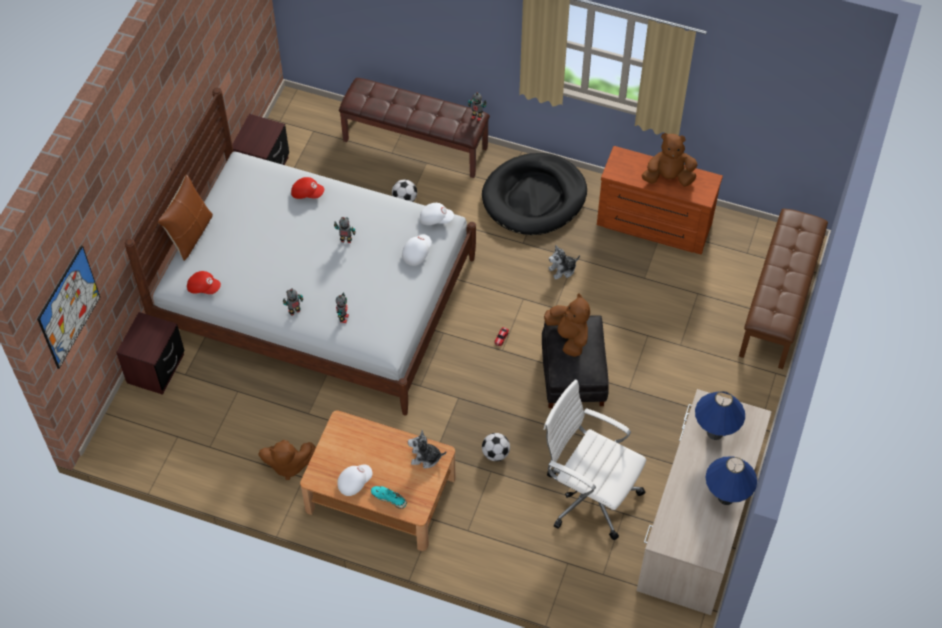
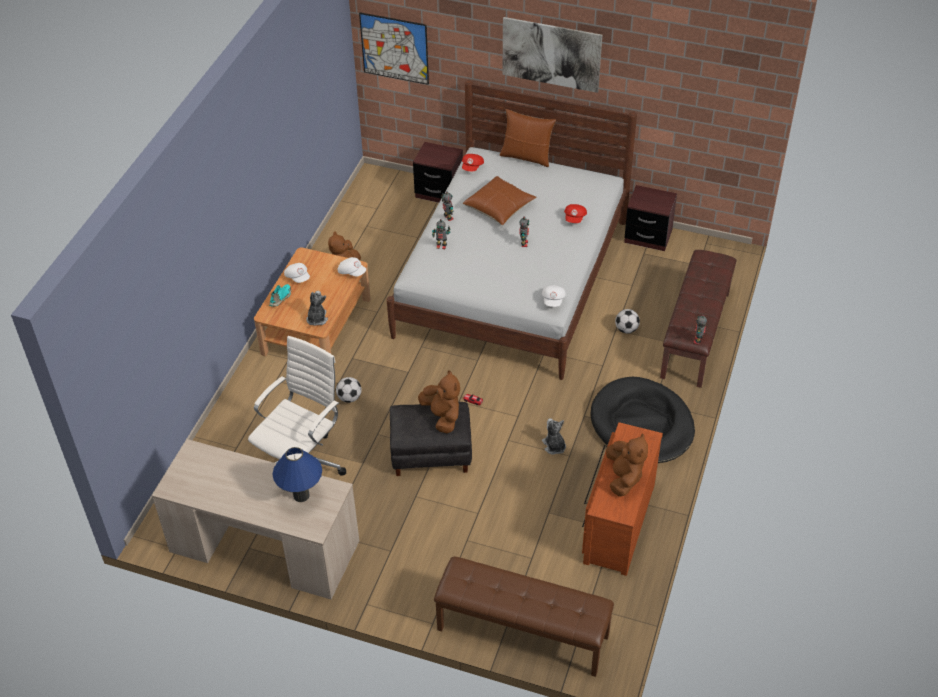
camera: 90 degrees right, 10 degrees down
(156, 128) = (551, 54): none -> picture
(282, 261) = (499, 207): none -> brown pillow
(416, 253) = (513, 289): white cap -> white cap (352, 272)
(568, 337) = (442, 416): brown plush toy -> brown plush toy turned 90 degrees counterclockwise
(726, 497) = (230, 500): blue table lamp -> none

